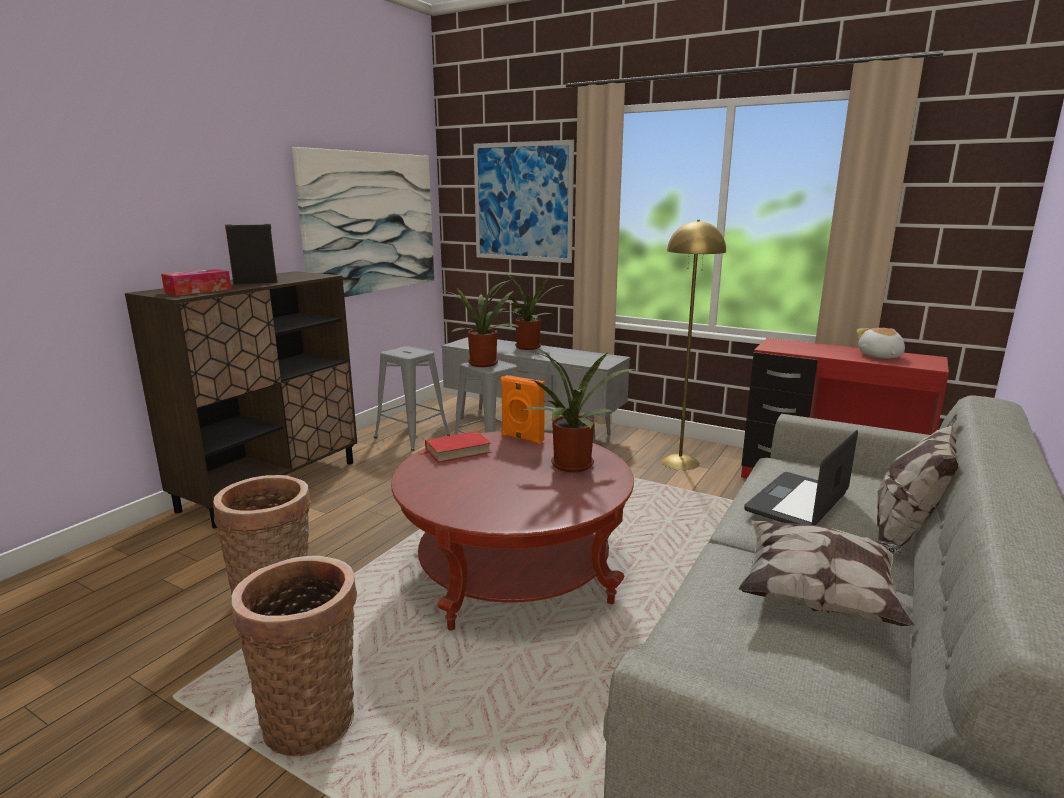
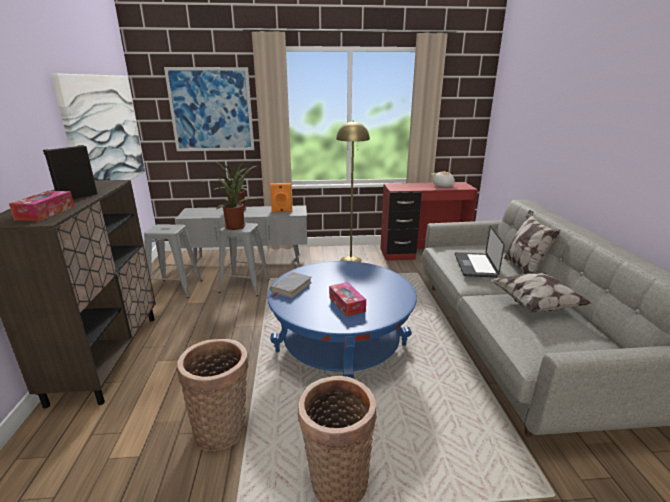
camera: 35 degrees left, 5 degrees up
(457, 450) = (291, 287): red book -> grey book
(491, 490) = (347, 304): none -> tissue box
(514, 571) = (341, 348): red coffee table -> blue coffee table
(521, 438) = (315, 269): orange speaker -> orange speaker (282, 211)
(571, 467) = (365, 278): potted plant -> none

